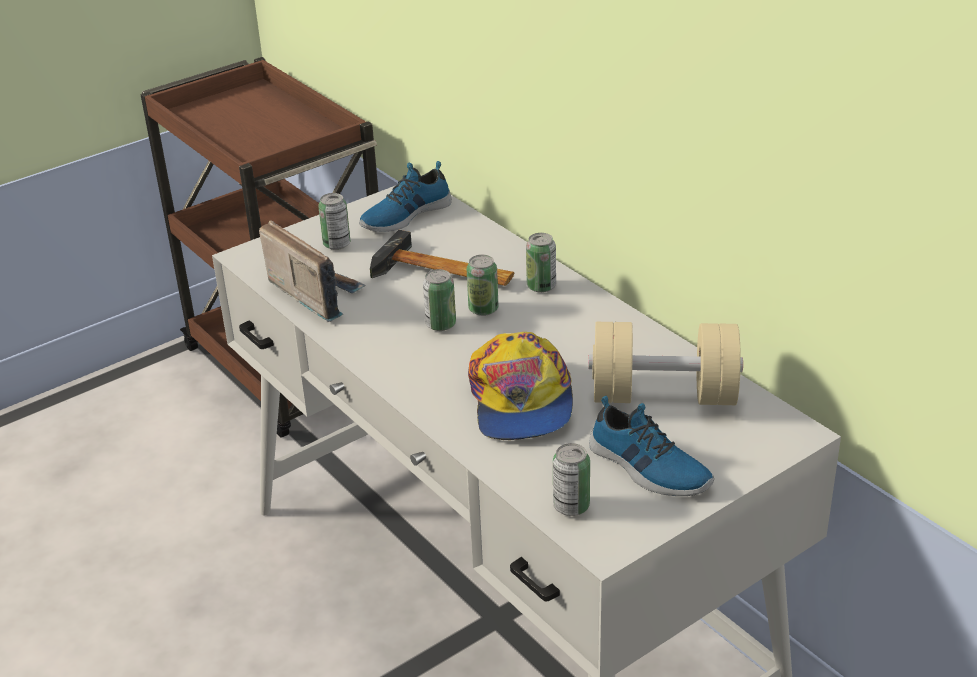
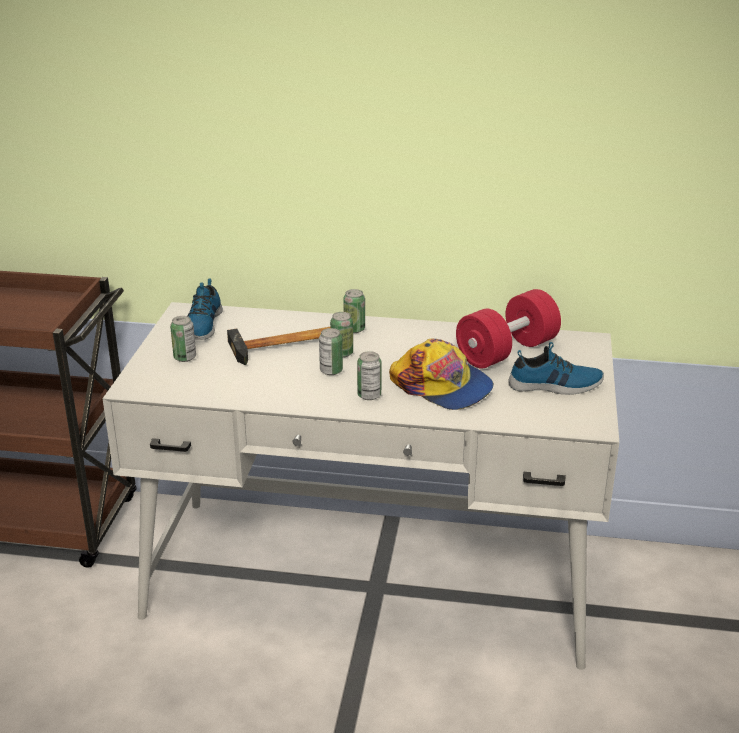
camera: 45 degrees left, 5 degrees down
(315, 293) = (220, 388): radio -> none
(571, 506) = (551, 419): can -> can (369, 395)
(663, 395) = (507, 351): beige dumbbell -> red dumbbell

